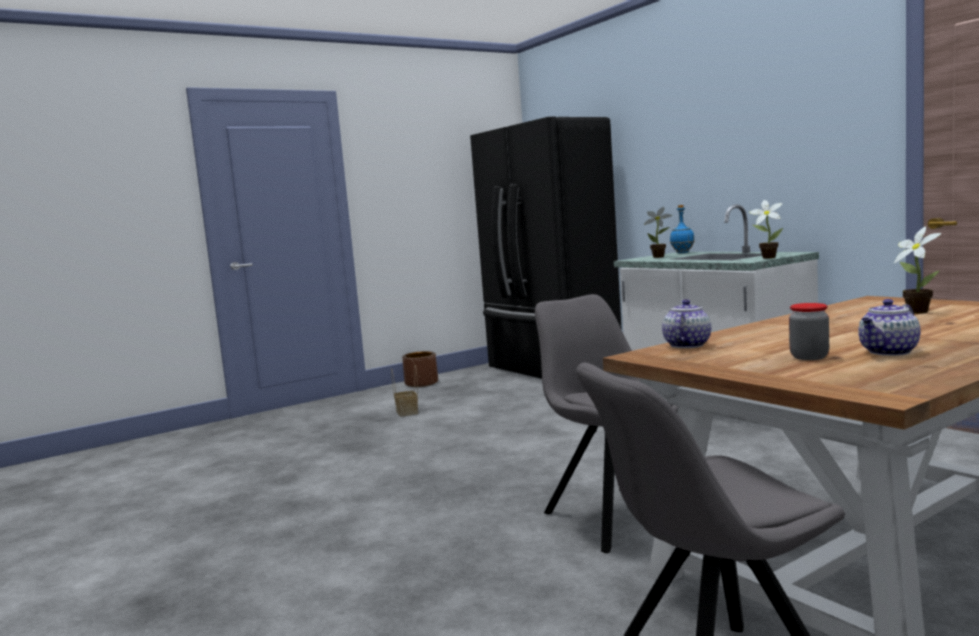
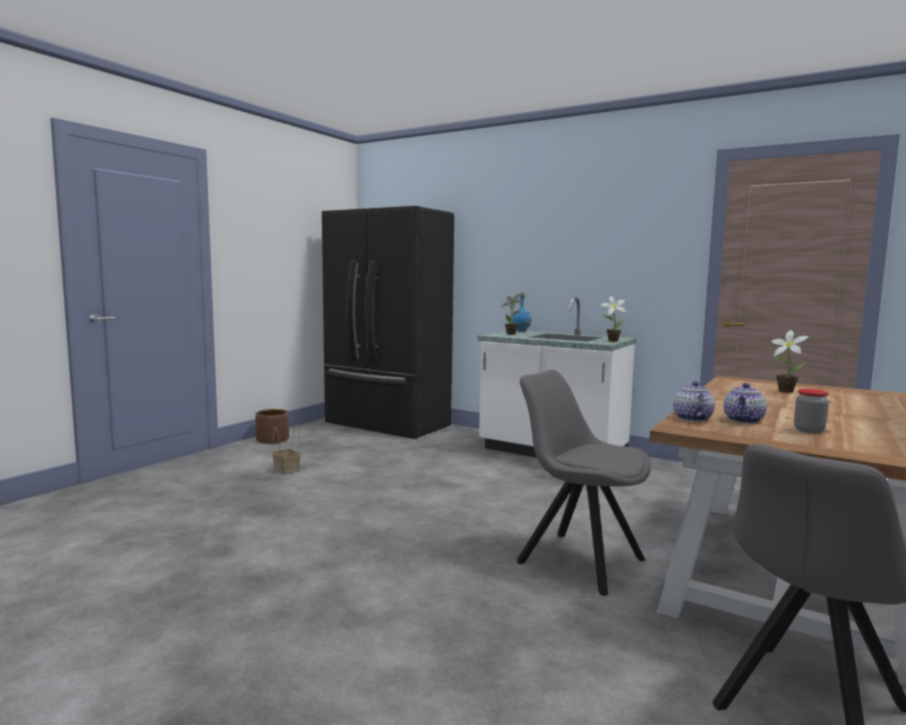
camera: 25 degrees left, 0 degrees up
(888, 352) = (851, 426): teapot -> teapot (744, 420)

